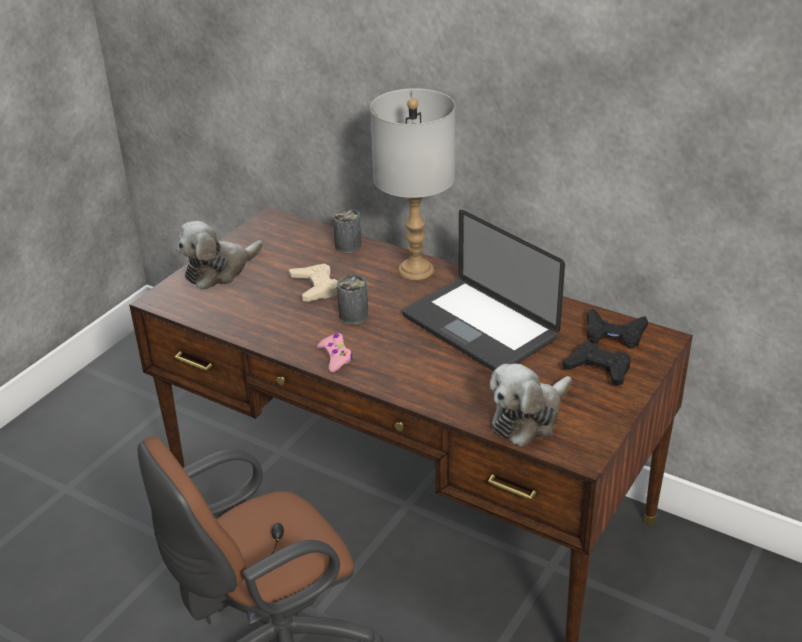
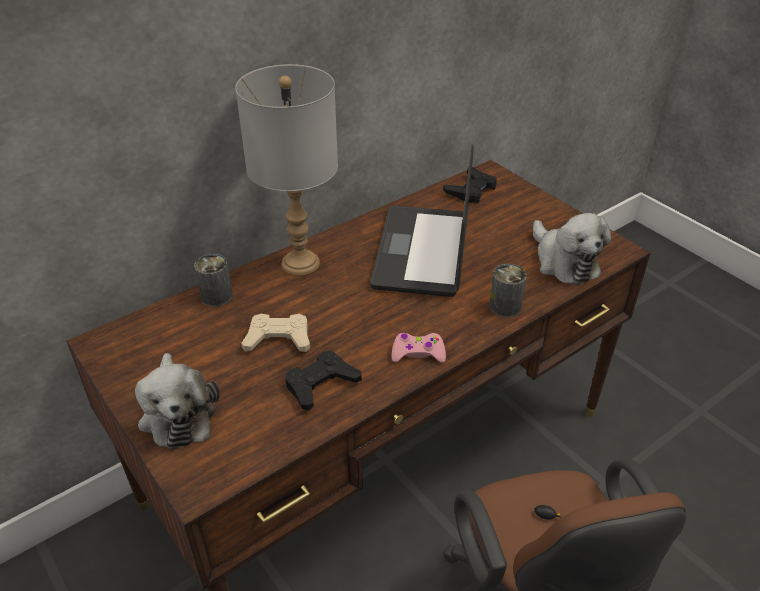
camera: 70 degrees left, 5 degrees up
(353, 315) = (352, 323): can -> can (505, 306)
(479, 327) = (421, 252): laptop -> laptop turned 120 degrees clockwise
(598, 369) = (513, 210): black game controller -> black game controller (321, 384)

